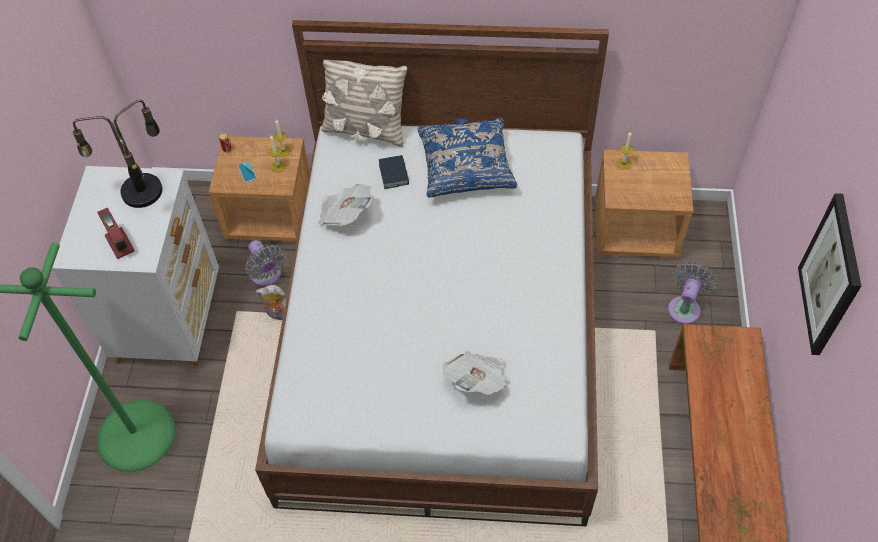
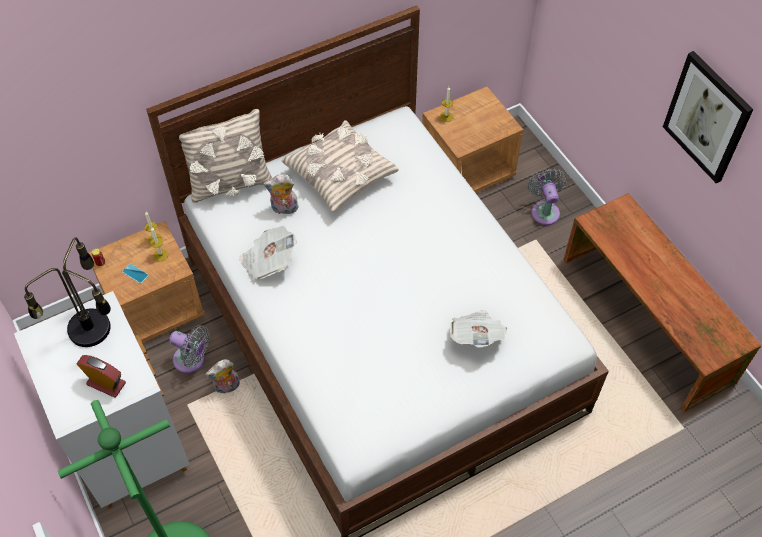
camera: 35 degrees left, 0 degrees up
(394, 174) = (284, 209): book -> plush toy
(466, 169) = (340, 176): blue pillow -> beige pillow

